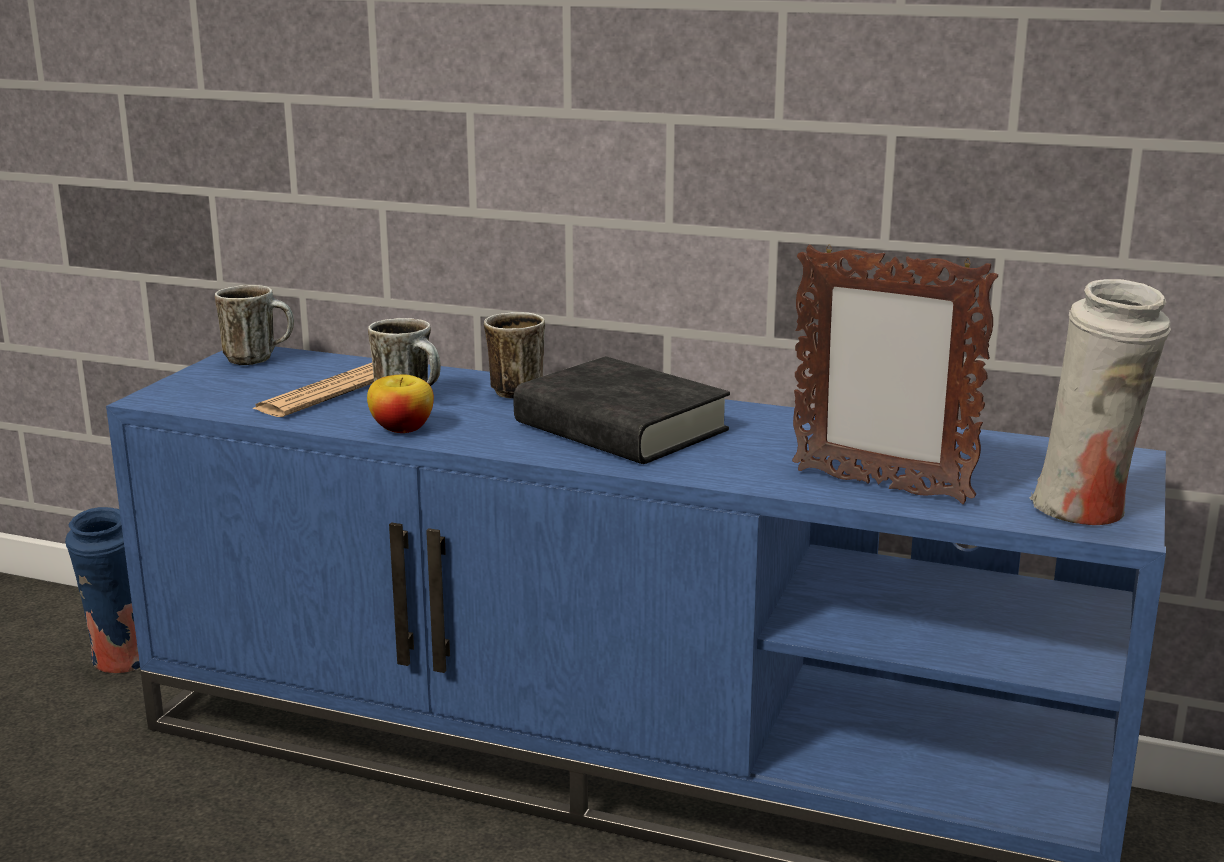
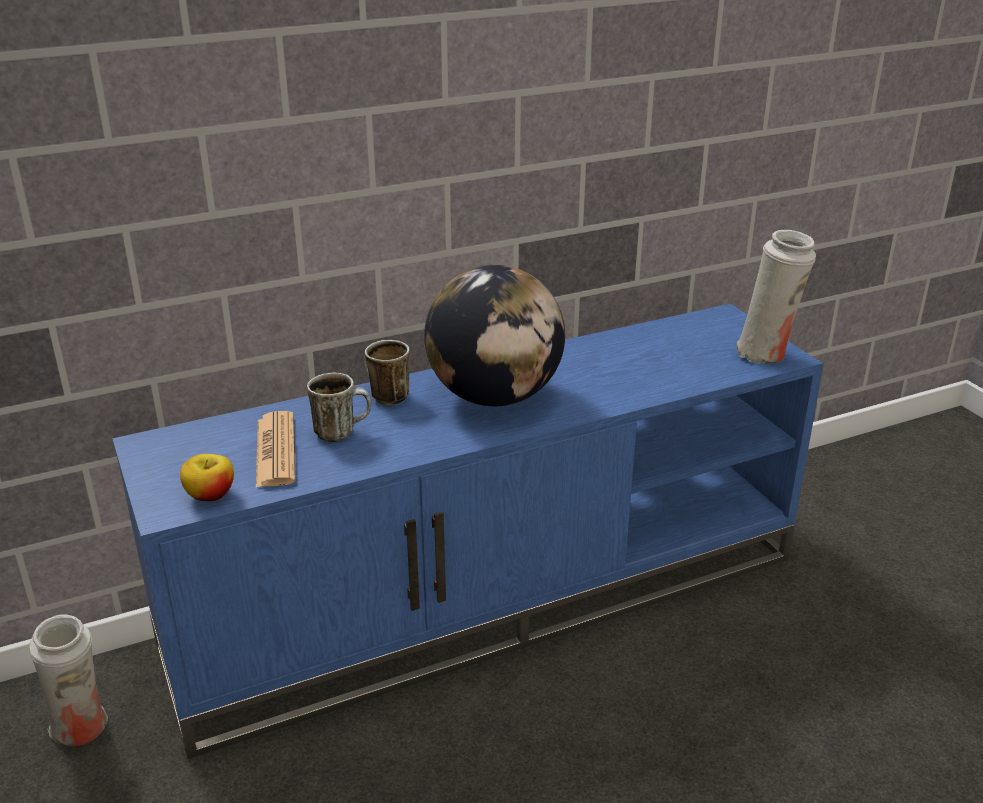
camera: 45 degrees left, 10 degrees up
(121, 662) = (83, 730): blue vase -> white vase
(259, 359) = (165, 445): mug -> none
(402, 428) = (382, 455): apple -> apple (210, 495)
(620, 427) = (494, 397): black book -> globe
(879, 486) = (672, 378): picture frame -> none

